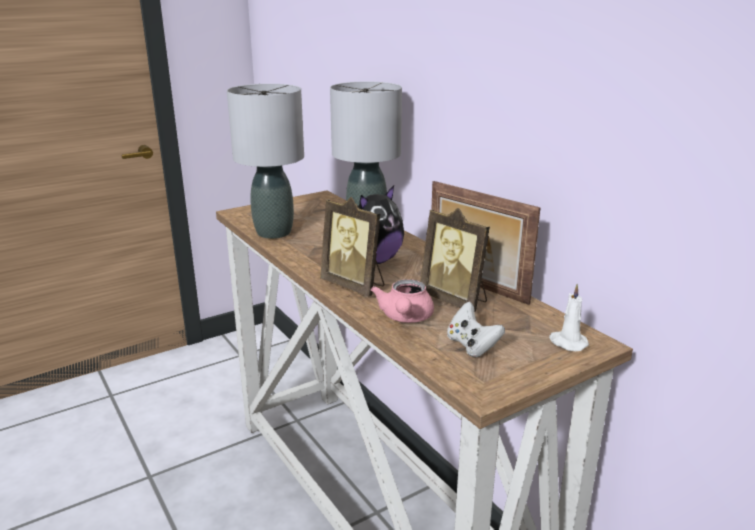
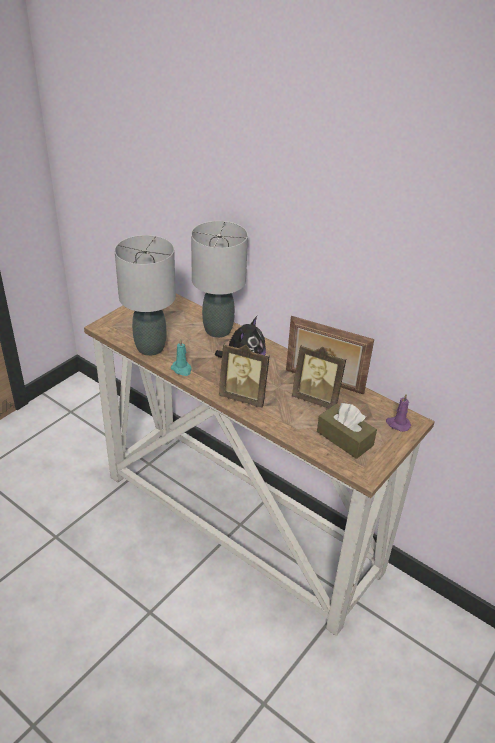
camera: 20 degrees left, 15 degrees up
(295, 253) = (182, 369): none -> turquoise candle
(405, 318) = (293, 422): pink teapot -> none
(472, 346) = (344, 438): white game controller -> brown tissue box
(567, 342) = (397, 424): white candle -> purple candle

